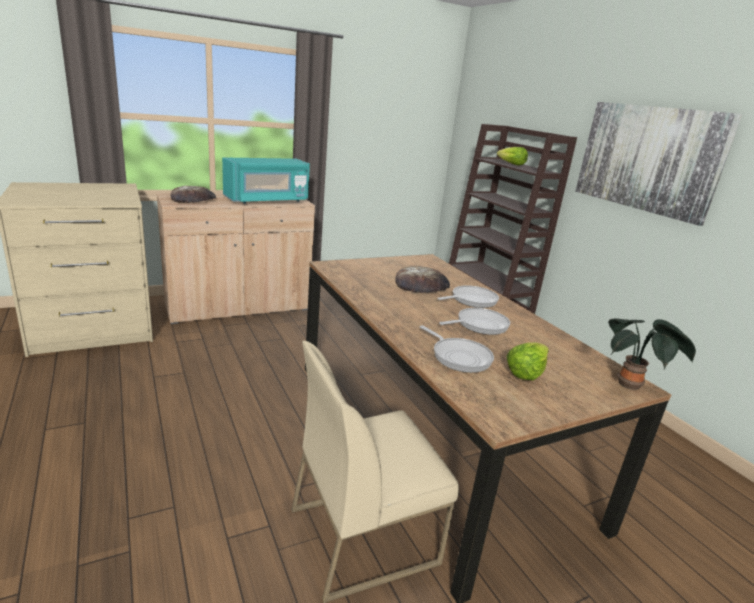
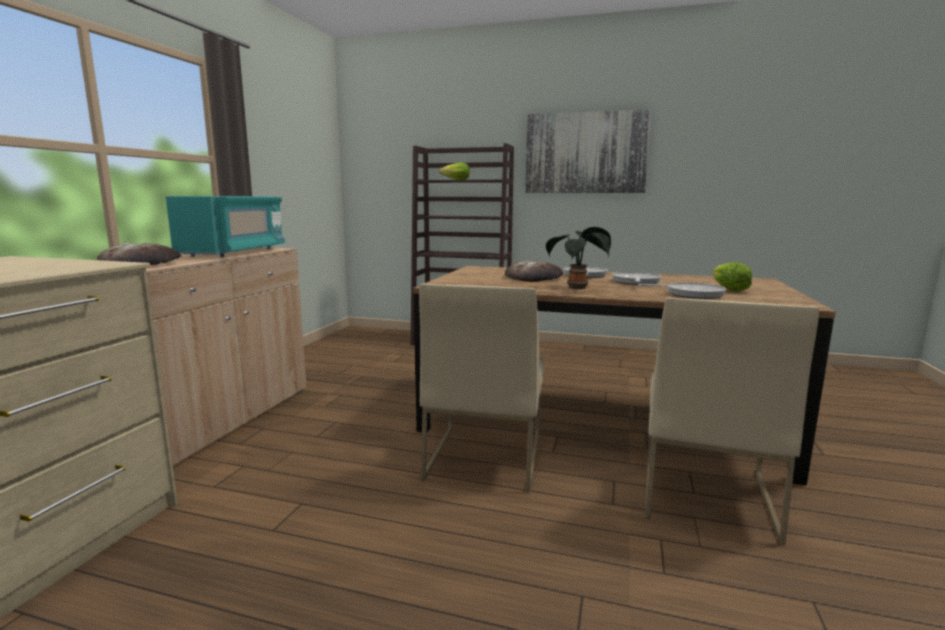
camera: 45 degrees left, 10 degrees down
(301, 408) = (483, 457): none -> beige chair
(632, 386) = (761, 280): potted plant -> potted plant (579, 288)

